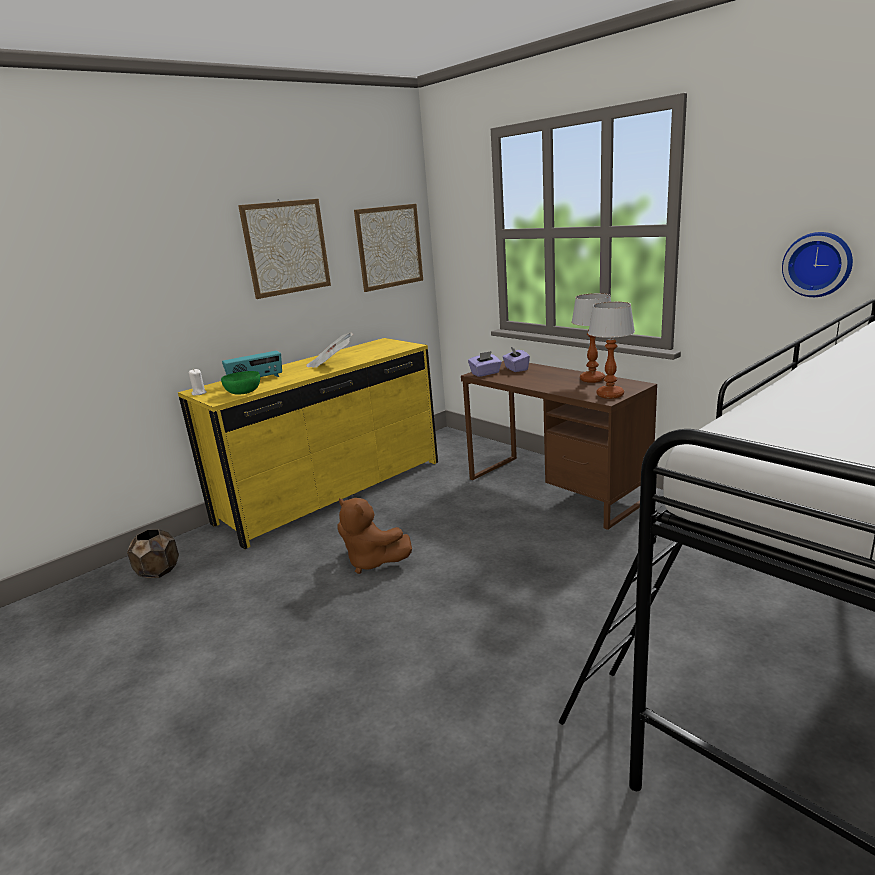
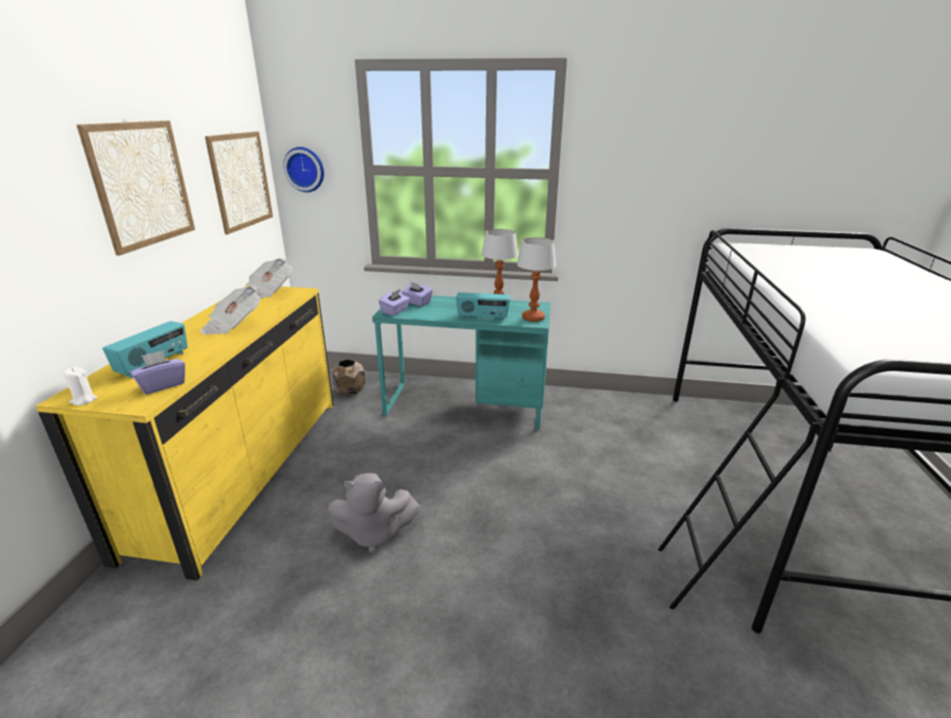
camera: 40 degrees left, 5 degrees up
(158, 572) = (86, 668): brown planter -> brown planter (350, 391)
(243, 392) = (162, 385): green bowl -> purple tissue box
(372, 562) = (374, 533): brown plush toy -> grey plush toy
(387, 344) = (268, 292): none -> newspaper
(554, 489) = (465, 405): brown desk -> turquoise desk
(557, 388) = (482, 317): none -> radio
(818, 264) = (667, 204): wall clock -> wall clock (305, 169)

